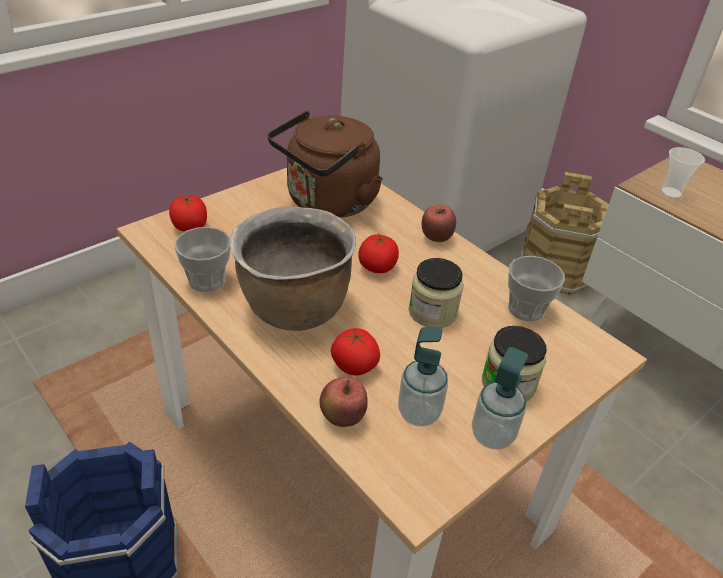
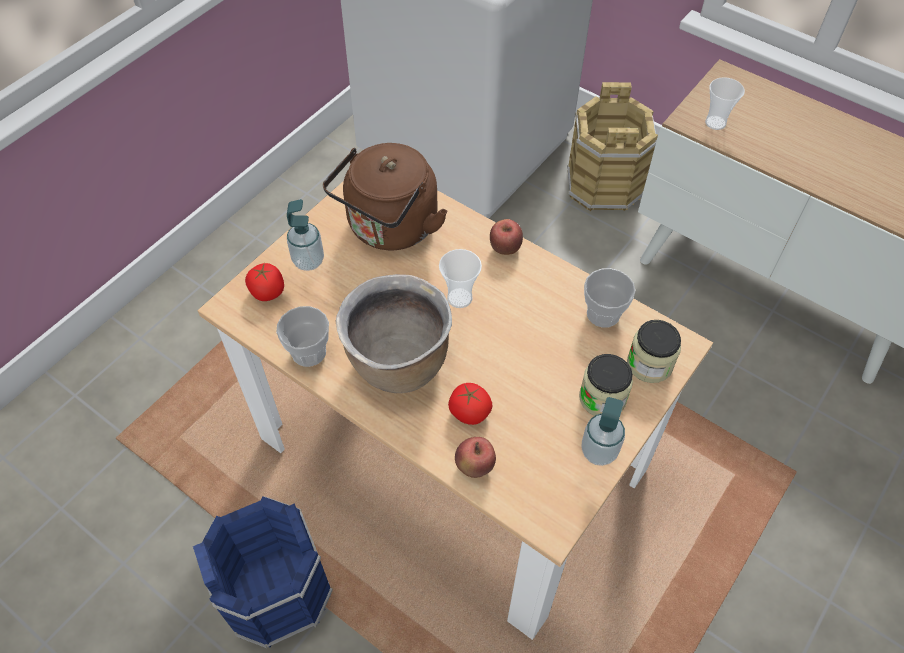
camera: 10 degrees left, 15 degrees up
(377, 267) = (459, 298): tomato -> cup
(419, 413) = (535, 445): soap dispenser -> soap dispenser (308, 261)
(432, 312) = (522, 337): jar -> jar (649, 364)

